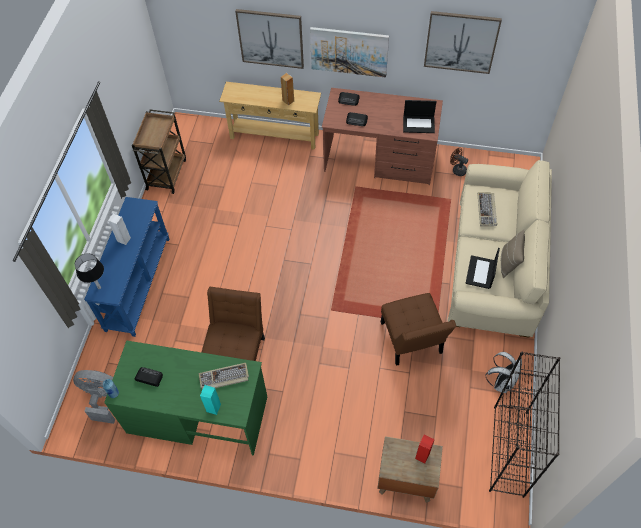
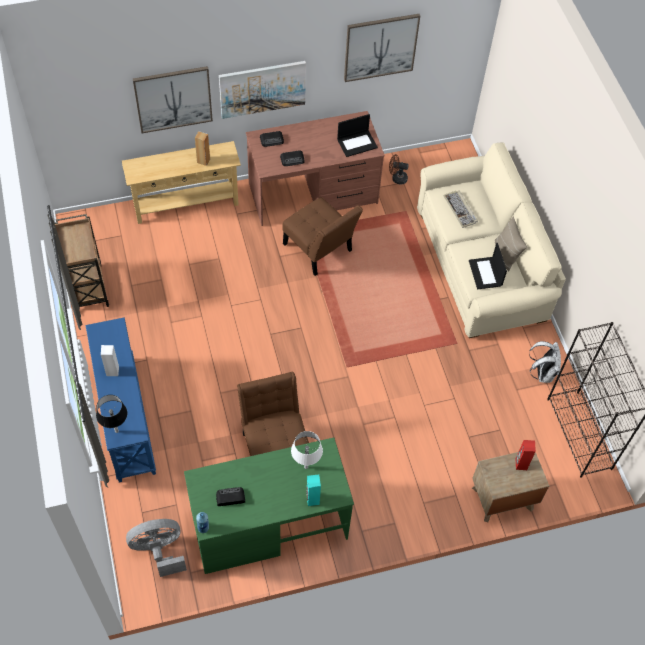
camera: 30 degrees left, 0 degrees up
(224, 378) = (306, 467): keyboard -> white table lamp
(412, 341) = (441, 367): brown chair -> brown chair (319, 250)

